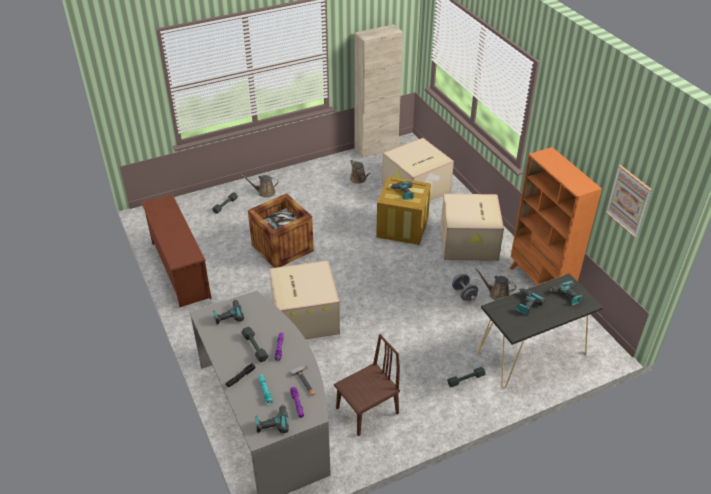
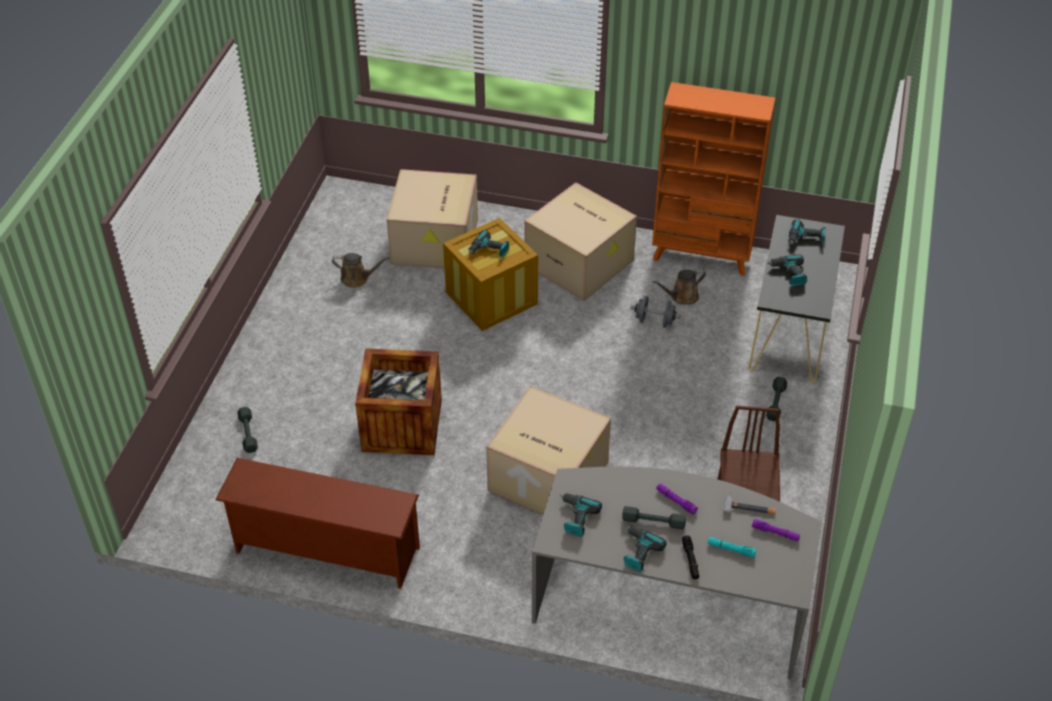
camera: 50 degrees left, 5 degrees up
(264, 192) = (270, 379): brown watering can -> none
(272, 423) = (784, 569): power drill -> power drill (638, 552)
(376, 149) = (317, 226): beige cabinet -> none
(628, 201) = (817, 94): picture -> none

